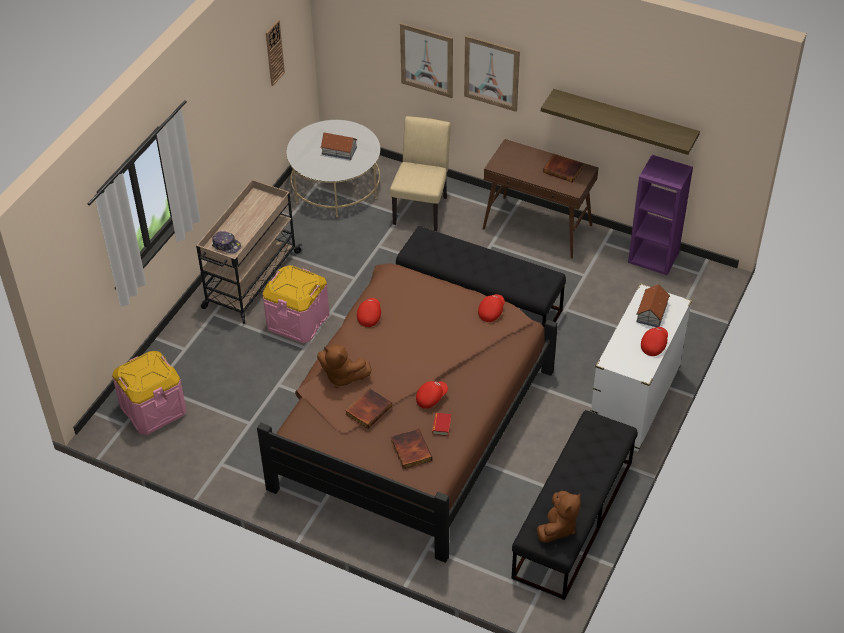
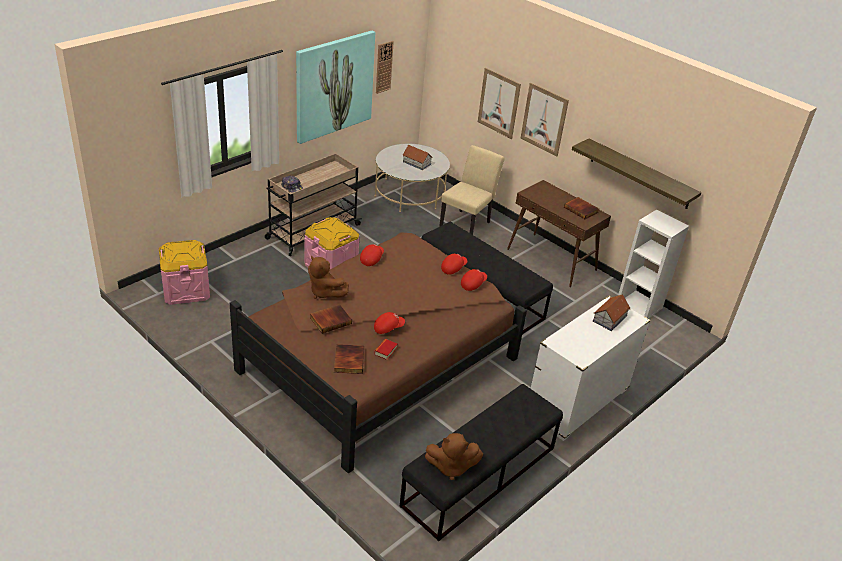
camera: 15 degrees right, 10 degrees down
(231, 103) = (333, 85): none -> picture
(558, 527) = (451, 467): brown plush toy -> brown plush toy turned 45 degrees clockwise
(654, 257) = (639, 305): purple bookcase -> white bookcase
(654, 344) = (600, 342): red cap -> red cap (453, 268)

